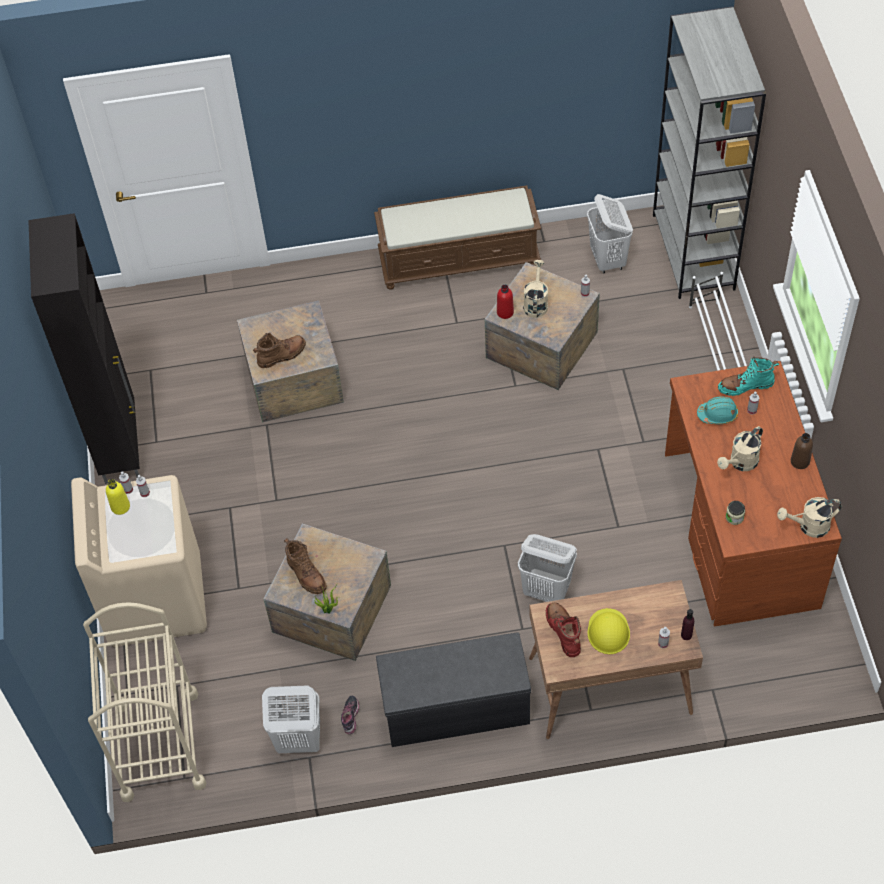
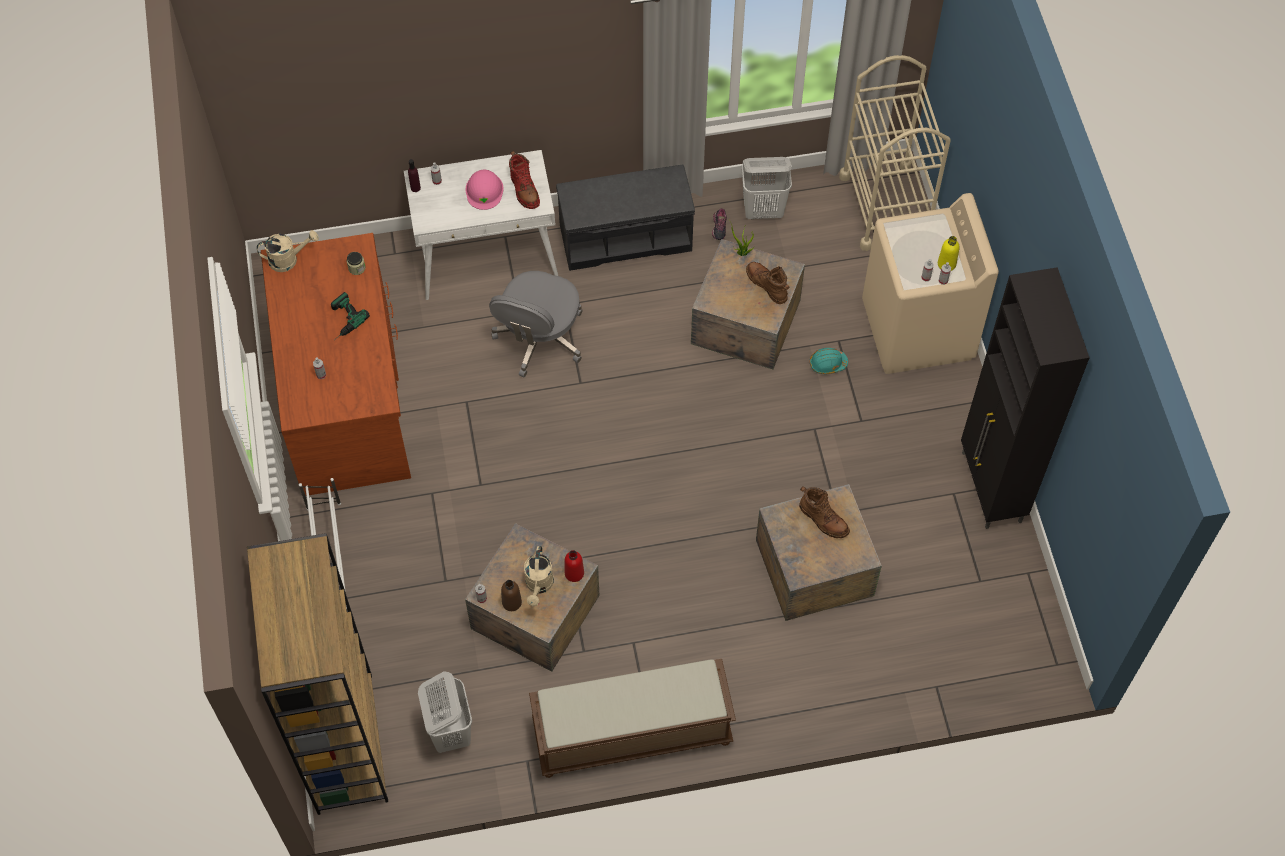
camera: 175 degrees right, 5 degrees up
(281, 355) = (823, 519): brown boot -> brown boot turned 105 degrees counterclockwise
(547, 591) = (539, 339): white laundry basket -> grey office chair
(608, 631) = (484, 190): yellow hard hat -> pink hard hat
(609, 686) = (487, 255): brown desk -> white desk
(694, 252) = (344, 742): grey bookcase -> brown bookcase
(718, 414) = (356, 370): turquoise hard hat -> turquoise hard hat (827, 364)
(740, 463) = (342, 320): beige watering can -> power drill
(745, 386) = (322, 401): turquoise boot -> none
(800, 461) = (283, 322): brown bottle -> brown bottle (512, 602)

